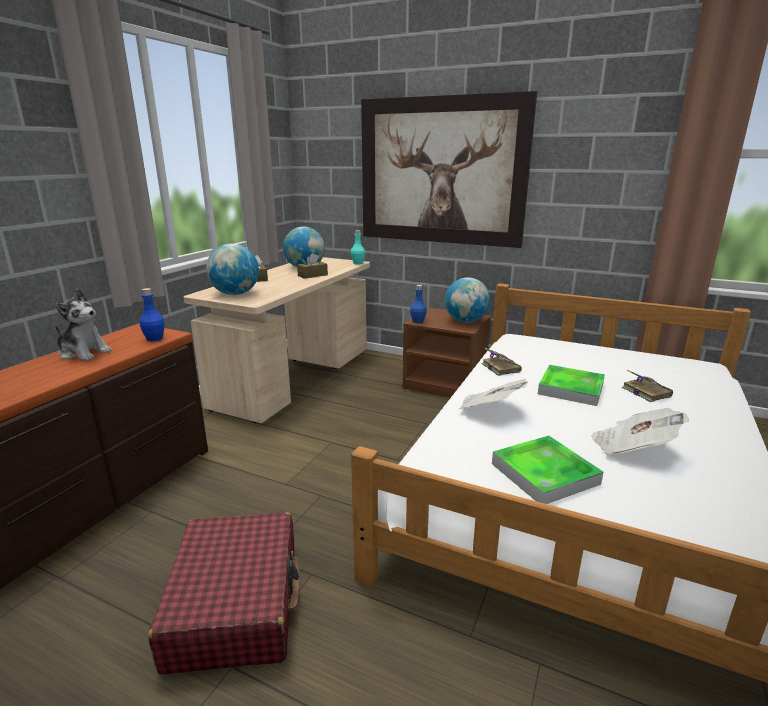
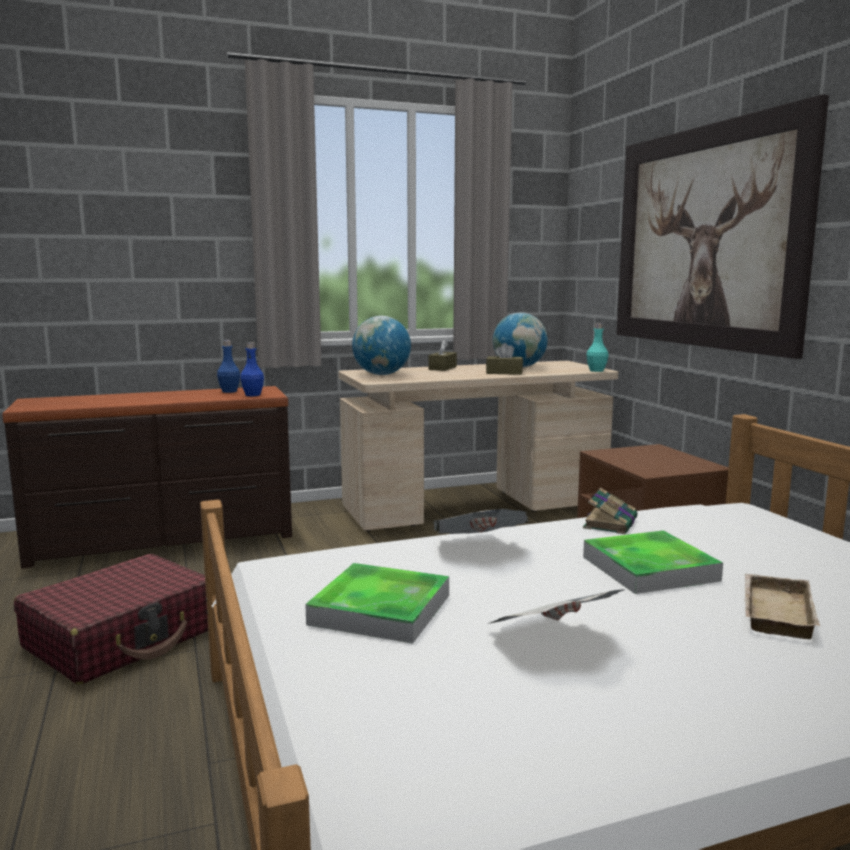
camera: 45 degrees right, 10 degrees down
(84, 352) = (191, 393): plush toy -> none
(418, 321) = (603, 453): blue bottle -> blue bottle (229, 391)
(466, 321) = (671, 466): globe -> none
(645, 392) = (773, 611): book -> beige tray

